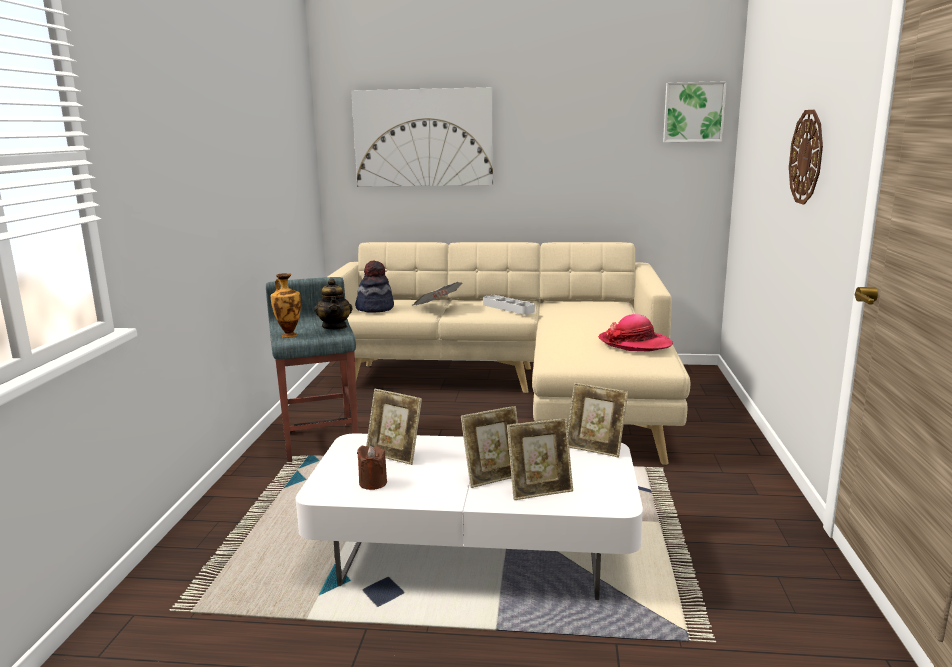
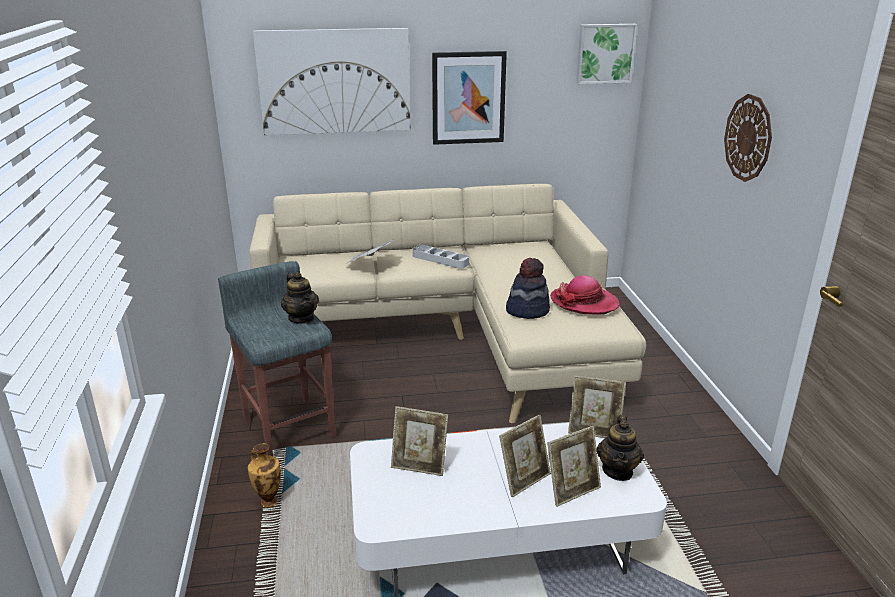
camera: 15 degrees left, 10 degrees up
(289, 335) = (260, 336): vase -> vase (268, 501)
(373, 483) = (419, 505): brown candle -> none
(375, 308) = (305, 271): hat -> hat (527, 310)
(551, 155) = (468, 98): none -> picture
(601, 481) = (618, 471): none -> teapot

